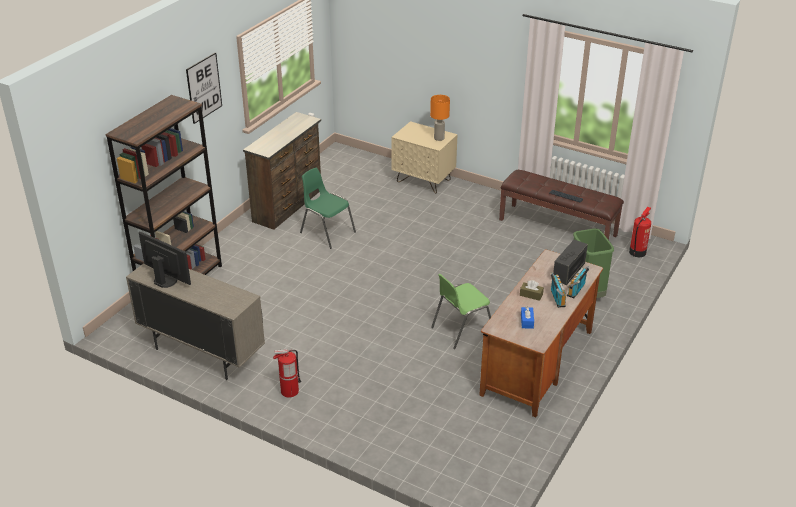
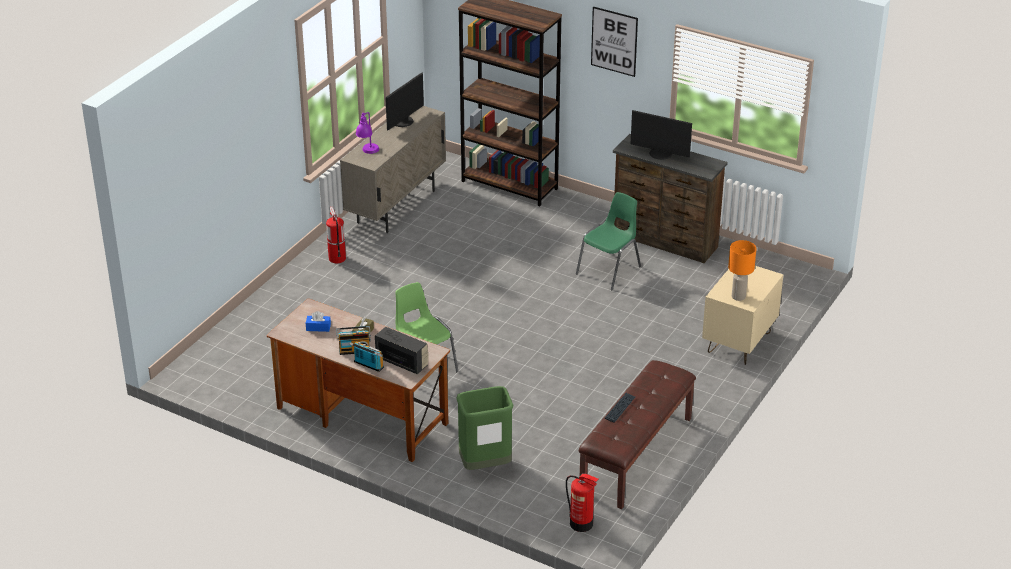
camera: 90 degrees right, 0 degrees up
(224, 301) = (368, 153): none -> purple table lamp
(280, 137) = (660, 154): none -> monitor

